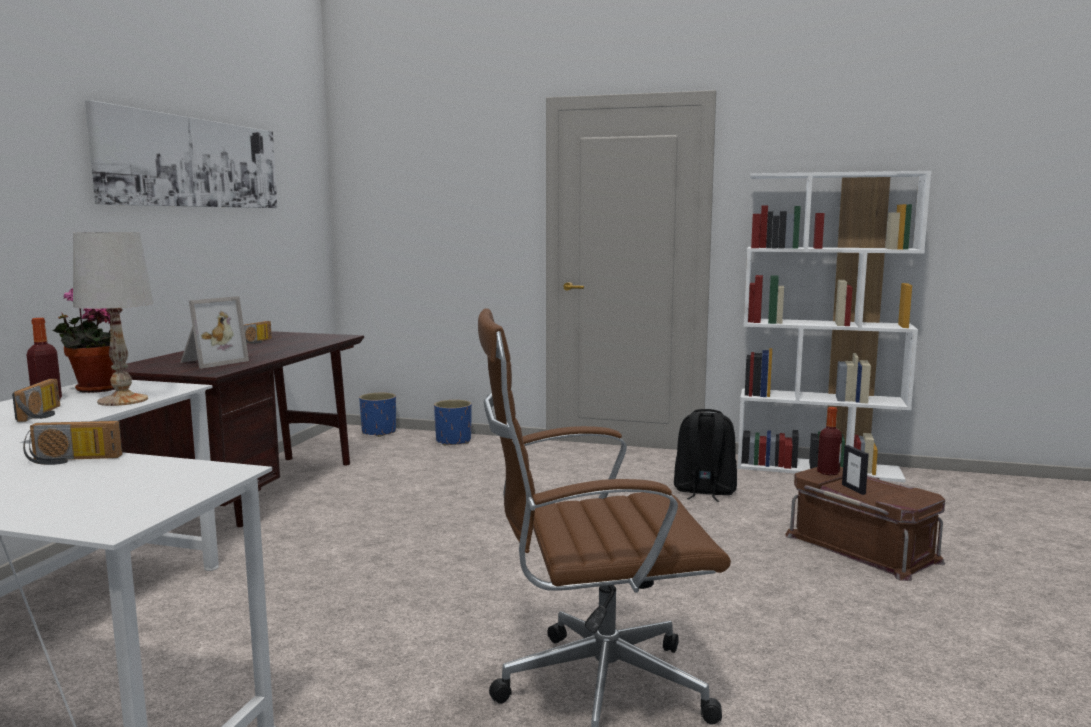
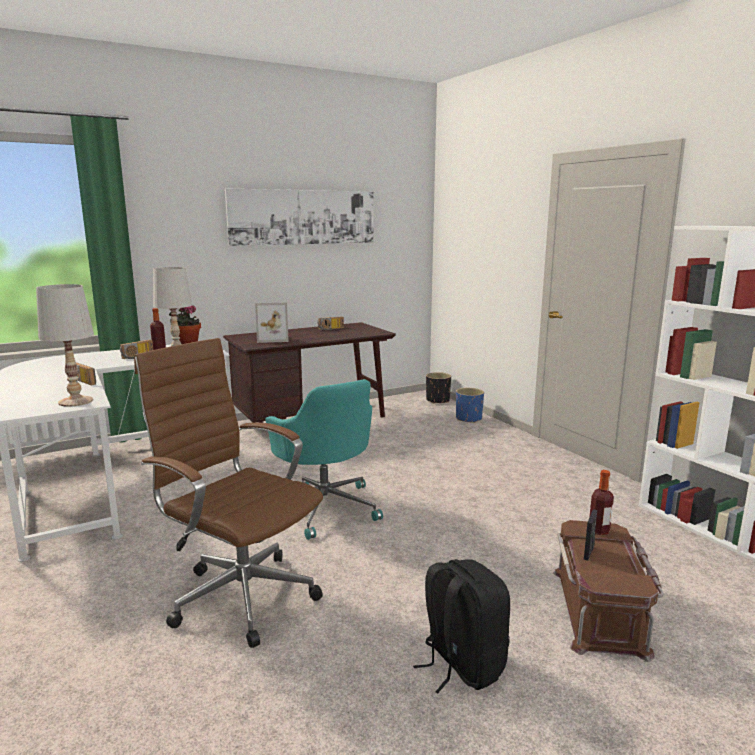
camera: 45 degrees right, 5 degrees up
(184, 478) = (75, 401): none -> white table lamp
(379, 432) = (438, 400): blue planter -> black planter
(489, 572) = (325, 507): none -> turquoise office chair
(704, 491) = (566, 513): black backpack -> black backpack (461, 664)

